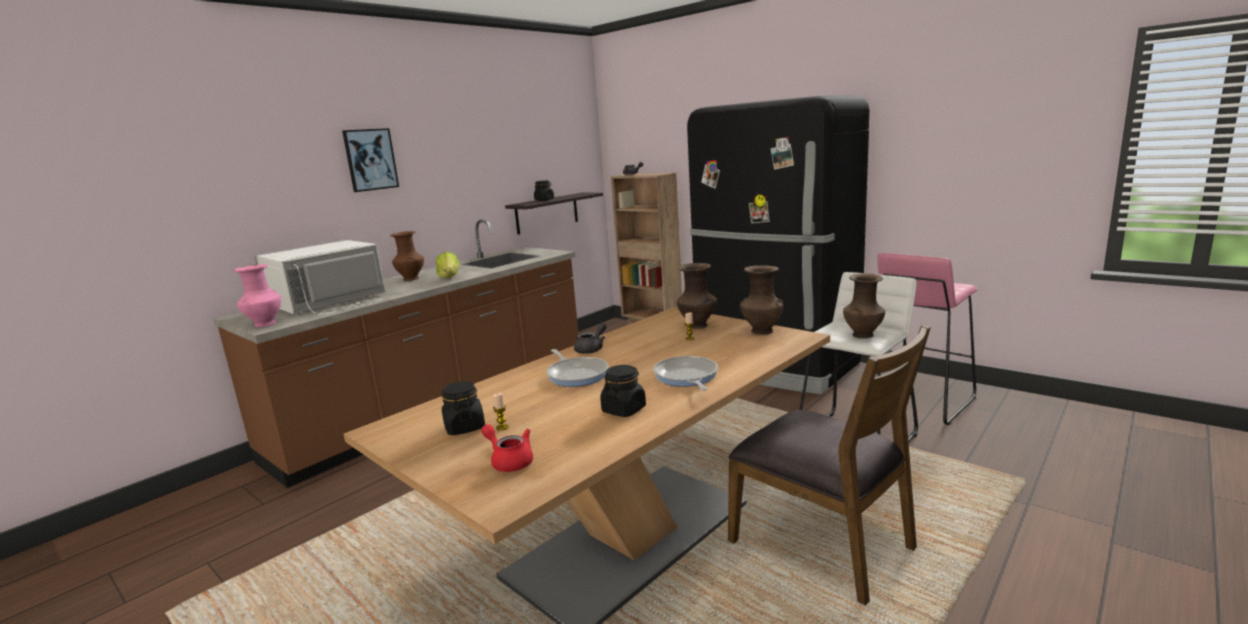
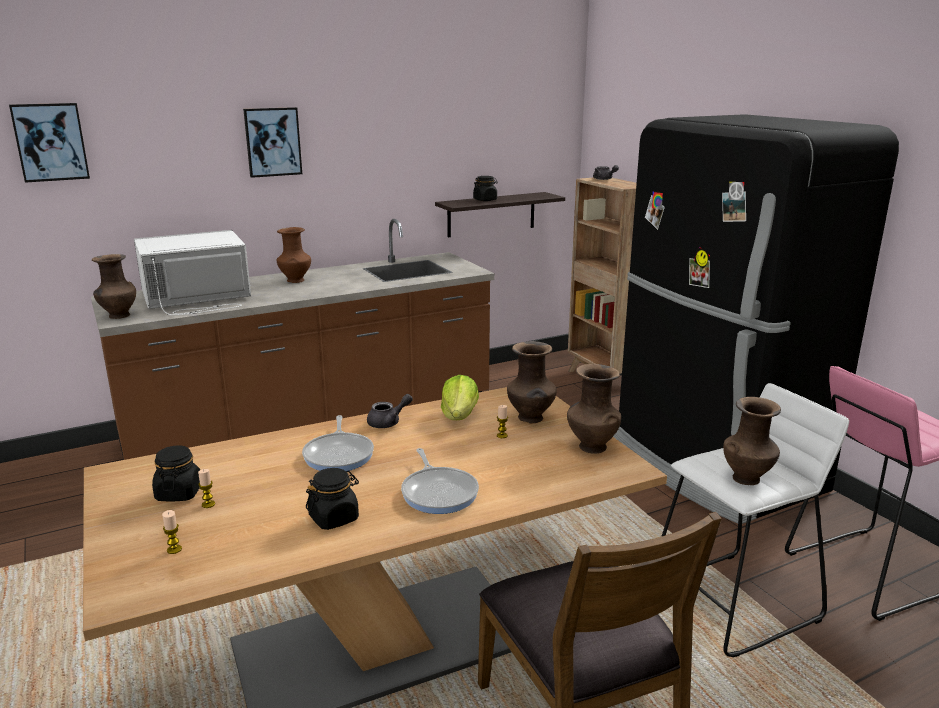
camera: 20 degrees right, 5 degrees up
(158, 167) = (50, 142): none -> picture
(264, 324) = (118, 316): pink vase -> brown vase
(449, 277) = (331, 287): lettuce -> lettuce (459, 416)
(509, 461) = (174, 549): red teapot -> candle
(686, 377) = (439, 492): frying pan -> frying pan turned 150 degrees clockwise

